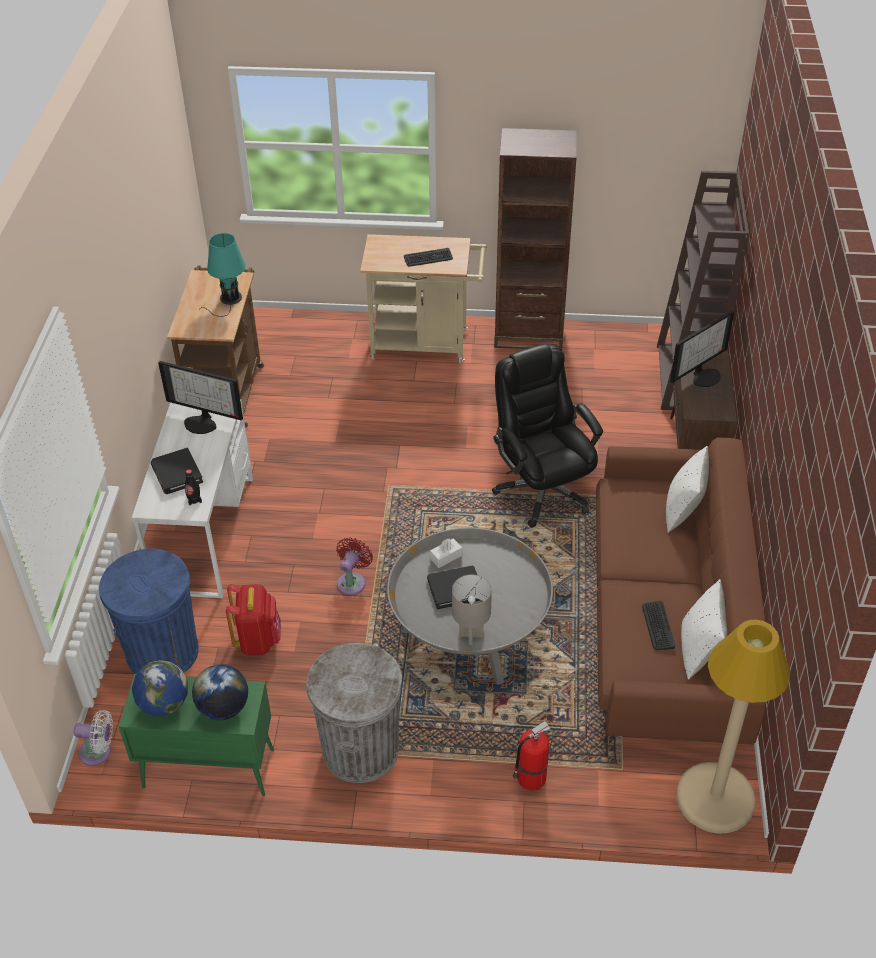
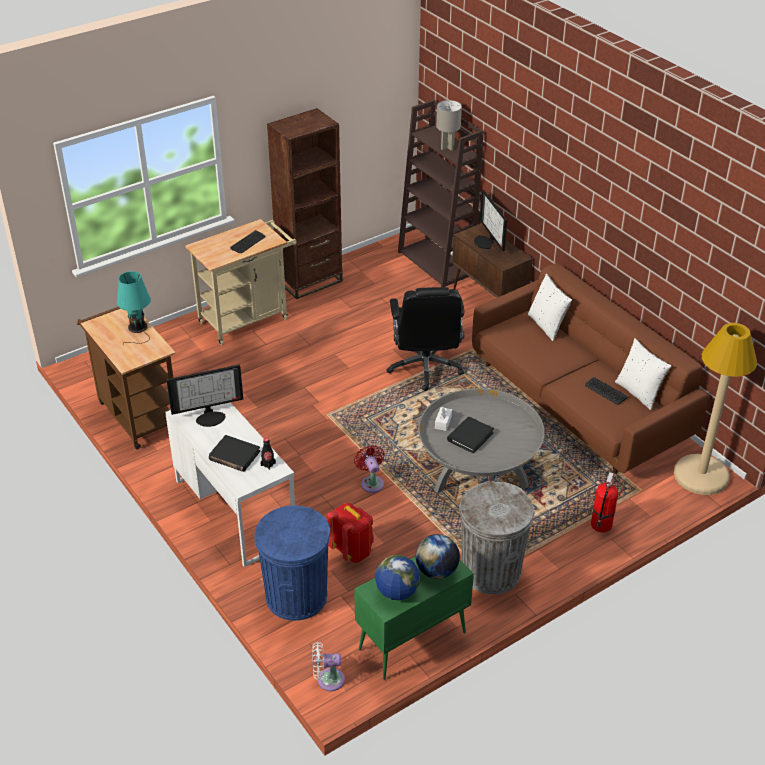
camera: 40 degrees left, 5 degrees down
(98, 752) = (327, 680): white fan -> white fan turned 150 degrees counterclockwise
(471, 635) = (510, 456): grey table lamp -> grey table lamp (447, 147)
(542, 490) = (425, 367): black office chair -> black office chair turned 120 degrees counterclockwise
(704, 376) = (486, 242): monitor -> monitor turned 150 degrees clockwise

